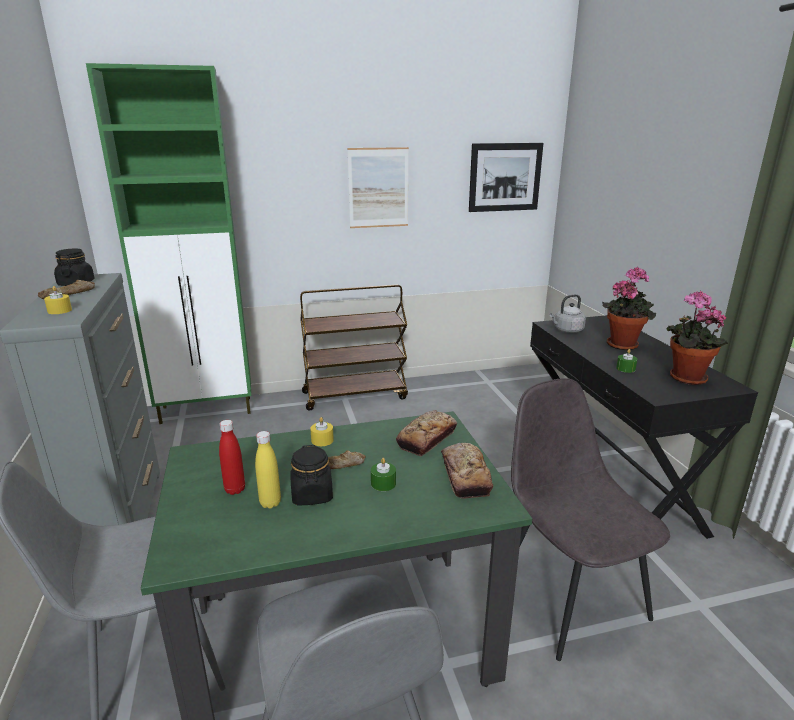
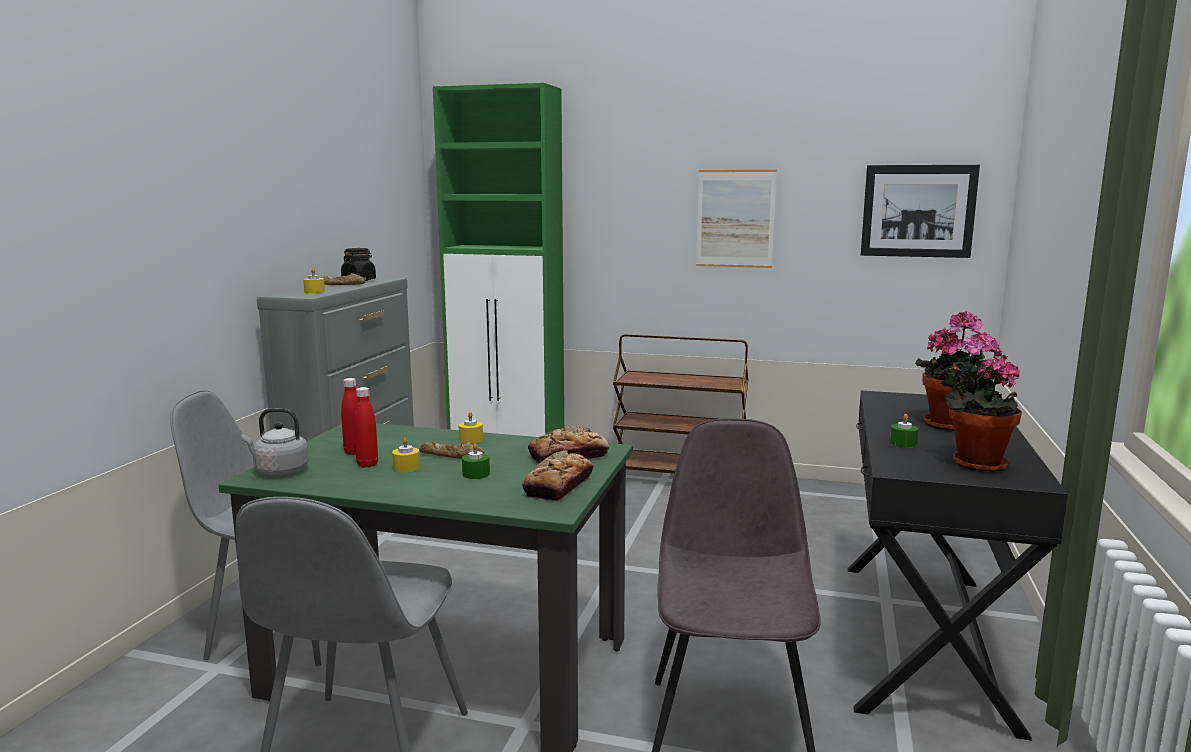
camera: 30 degrees right, 10 degrees down
(270, 503) = (367, 465): yellow bottle -> red bottle
(312, 495) = (406, 467): black jar -> yellow candle
(567, 330) = (892, 403): grey kettle -> grey kettle (278, 471)

